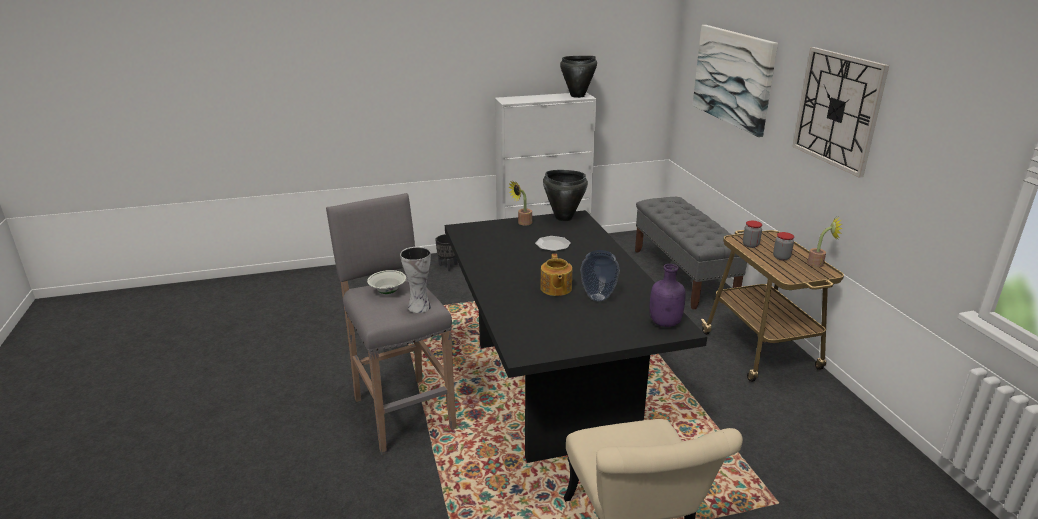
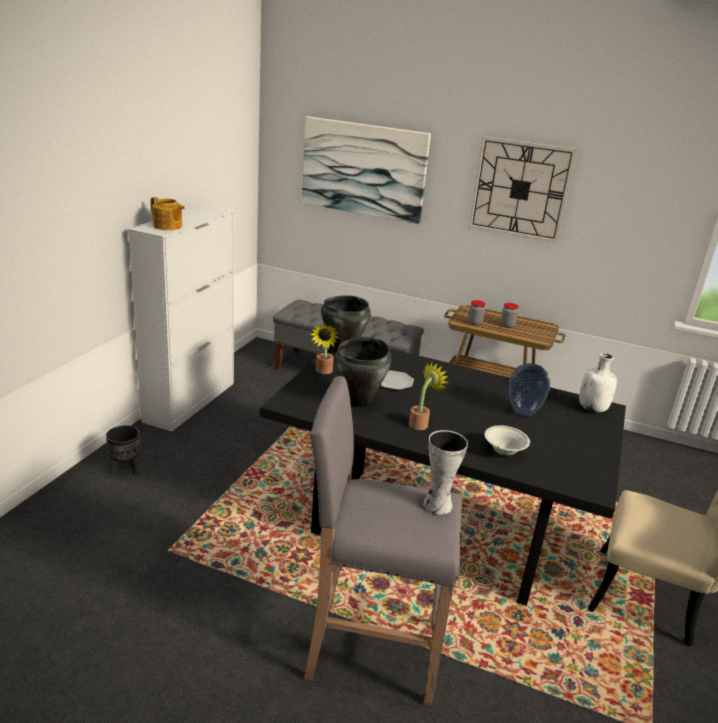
camera: 55 degrees left, 0 degrees up
(388, 292) = (376, 509): white bowl -> white bowl (504, 452)
(555, 289) = (486, 421): teapot -> teapot (168, 226)
(577, 96) = (210, 210): black cooking pot -> black cooking pot (359, 402)
(665, 323) = (592, 409): purple bottle -> white bottle
(818, 263) = (532, 321): potted plant -> potted plant (420, 423)

